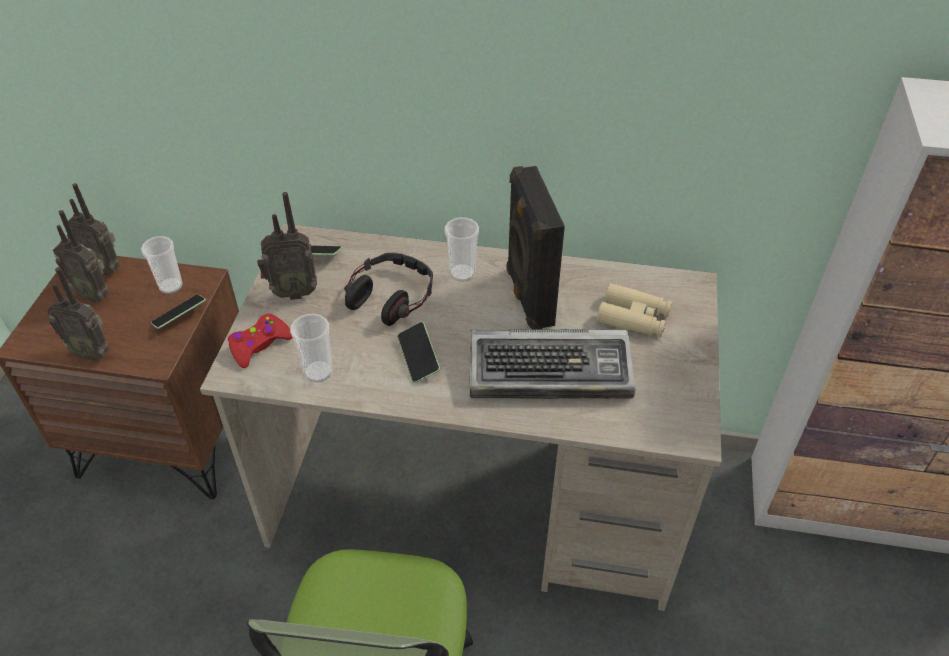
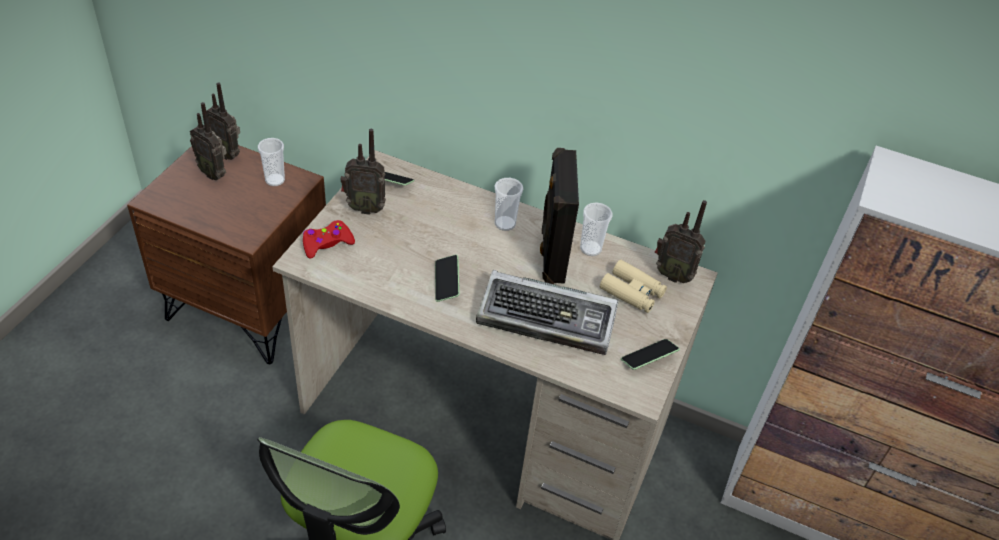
camera: 10 degrees right, 0 degrees up
(92, 352) = (201, 219): radio -> radio (672, 274)
(180, 317) = (275, 207): phone -> phone (648, 359)
(318, 372) = (365, 275): cup -> cup (590, 248)
(390, 296) = (440, 228): headphones -> none

